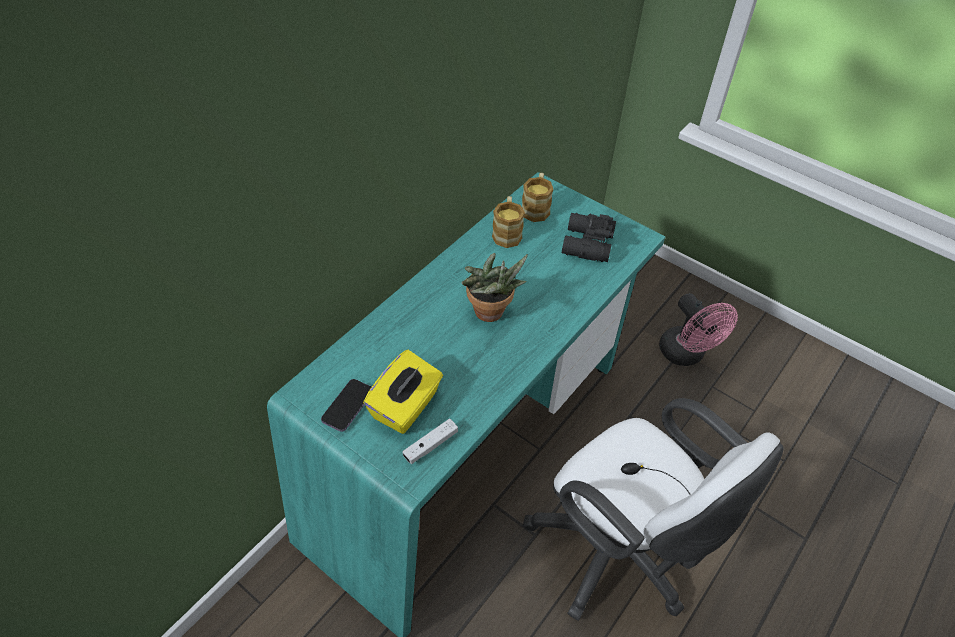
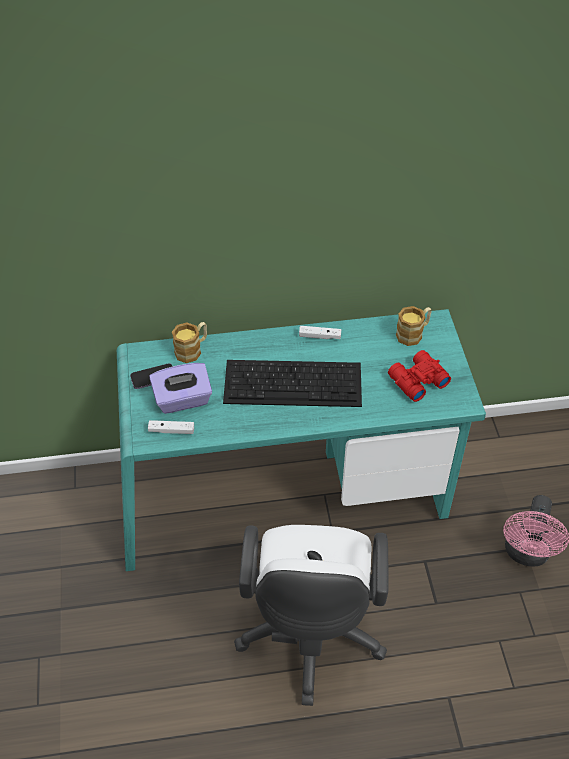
camera: 45 degrees right, 0 degrees up
(406, 406) = (183, 400): yellow tissue box -> purple tissue box
(463, 259) = (319, 336): none -> white game controller
(490, 315) = (294, 383): potted plant -> keyboard
(507, 232) = (371, 337): mug -> mug (192, 349)
(586, 244) = (416, 381): black binoculars -> red binoculars

